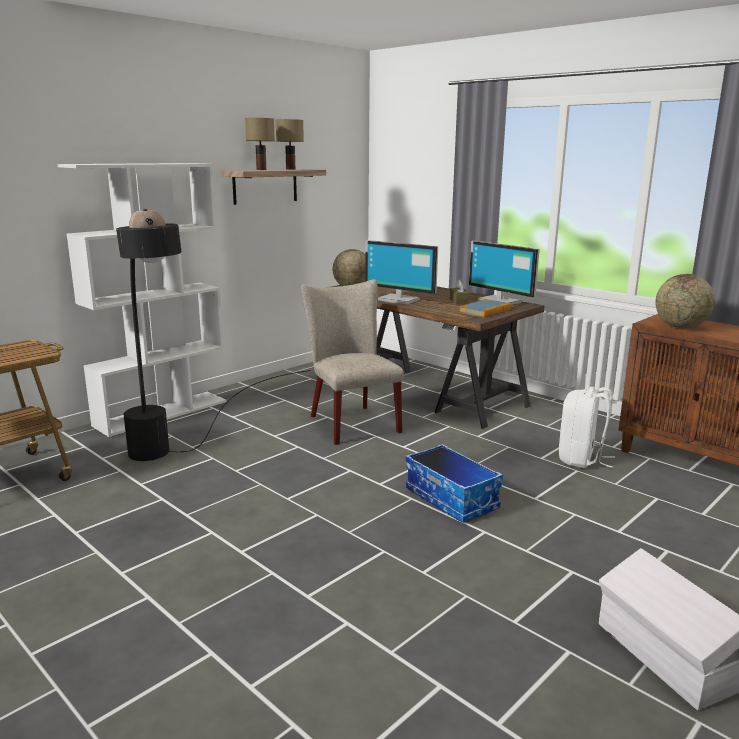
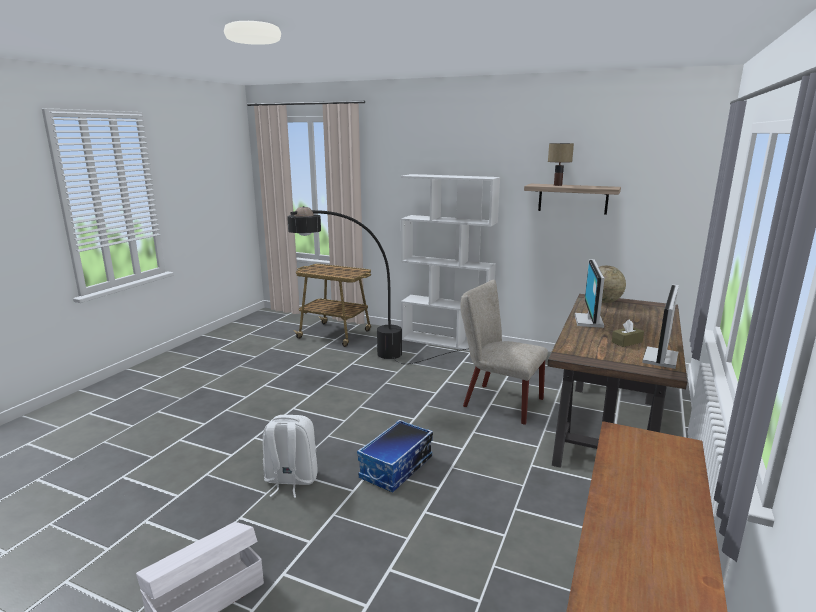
camera: 70 degrees right, 0 degrees up
(291, 169) = (592, 186): table lamp -> none
(350, 422) = (497, 401): beige chair -> beige chair turned 105 degrees counterclockwise
(485, 311) = (604, 356): book -> none
(581, 459) = (536, 537): white backpack -> white backpack (290, 480)
(680, 327) = (625, 453): globe -> none

